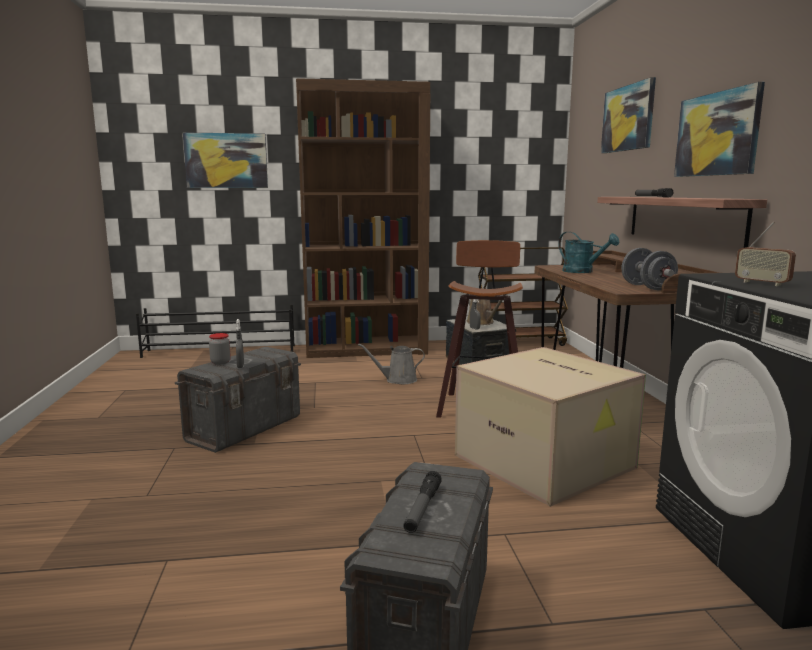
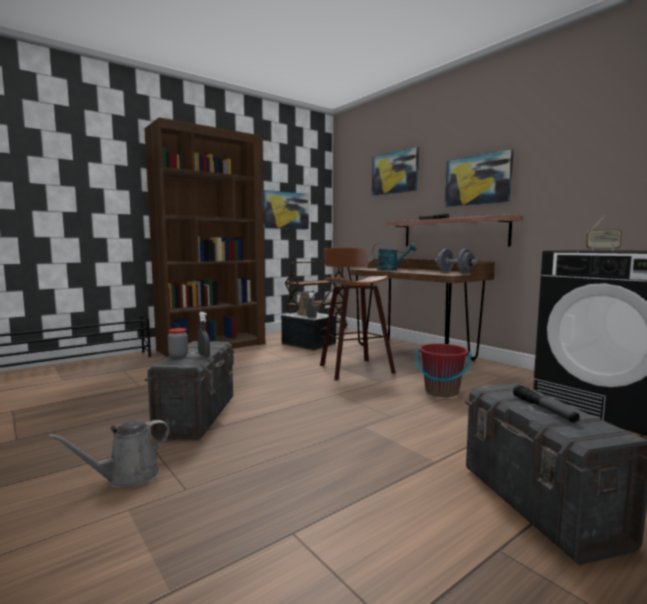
camera: 30 degrees left, 5 degrees down
(226, 160) = (75, 184): picture -> picture (284, 210)
(398, 380) = (270, 362): grey watering can -> grey watering can (128, 477)
(547, 461) = (441, 392): cardboard box -> red bucket

